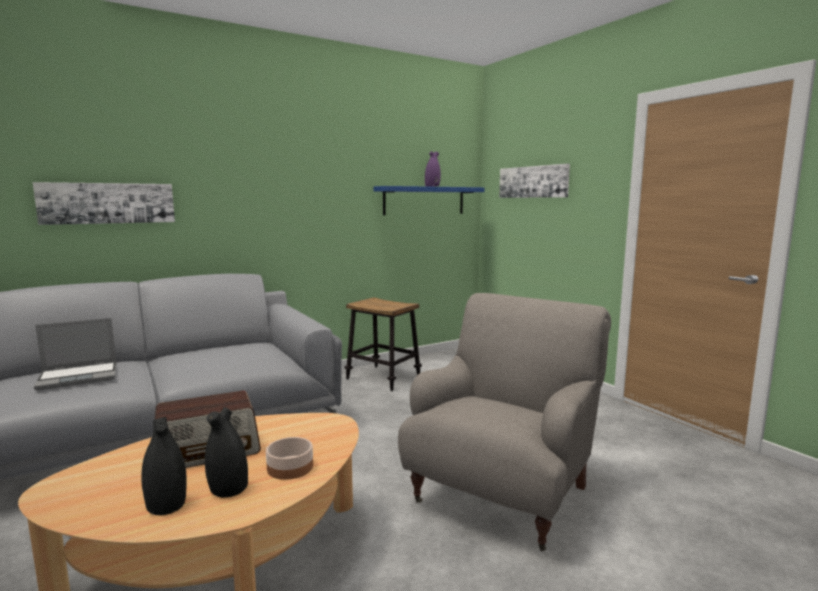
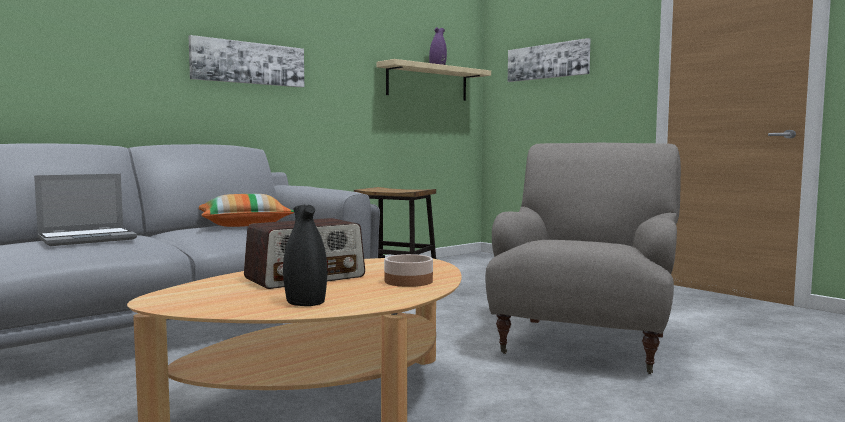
camera: 10 degrees left, 5 degrees down
(108, 203) = (91, 53): picture -> picture (248, 63)
(226, 353) = (245, 225): none -> pillow
(228, 489) = (360, 293): black vase -> none
(424, 200) = (427, 82): blue shelf -> beige shelf

